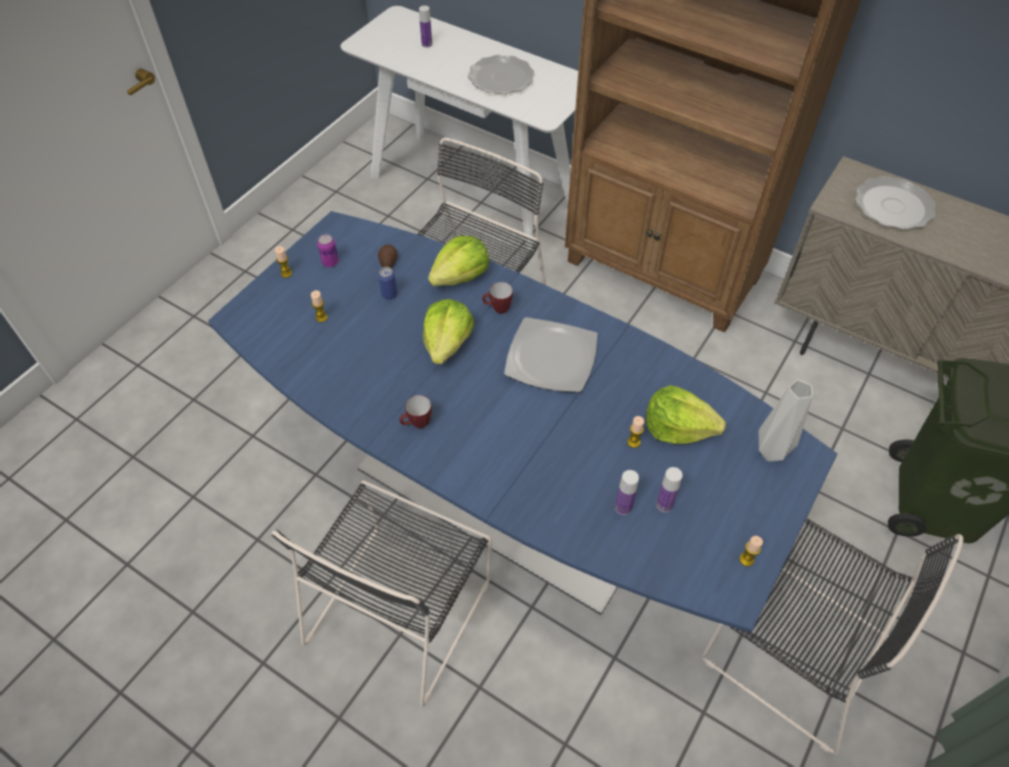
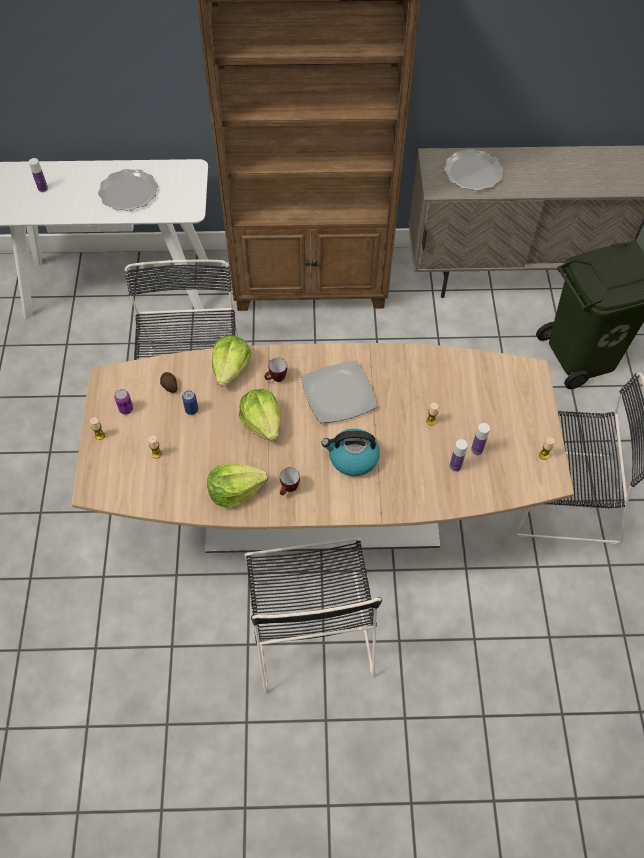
camera: 35 degrees left, 5 degrees up
(503, 493) = (320, 507): blue dining table -> brown dining table
(511, 431) = (352, 458): none -> kettle
(677, 428) = (449, 396): lettuce -> lettuce (235, 490)
(772, 453) = (513, 381): grey vase -> none

